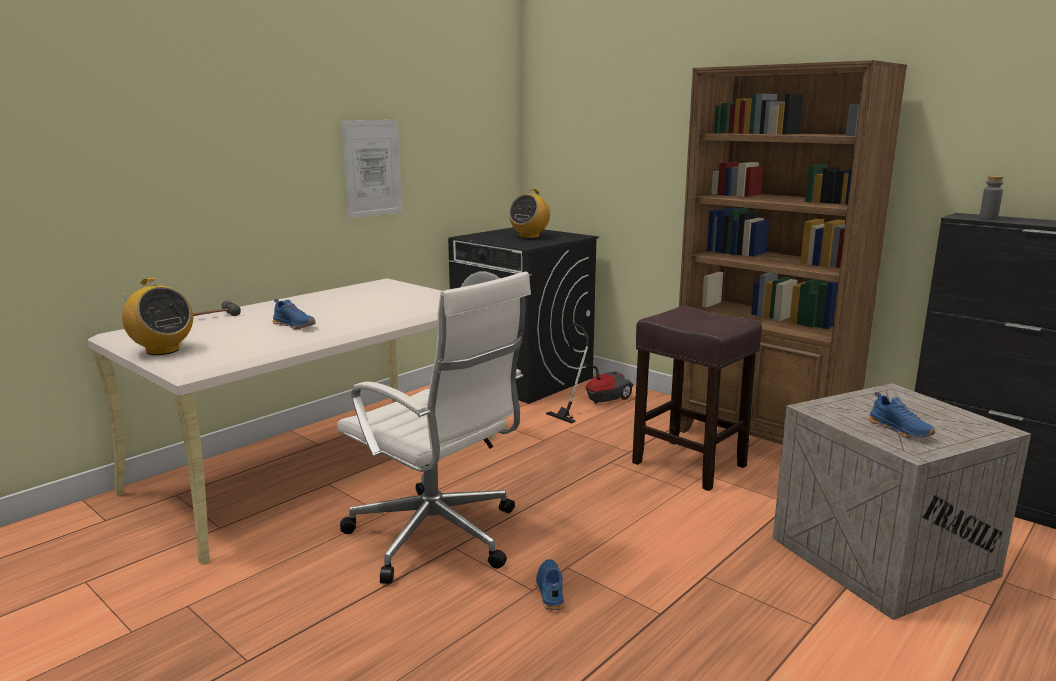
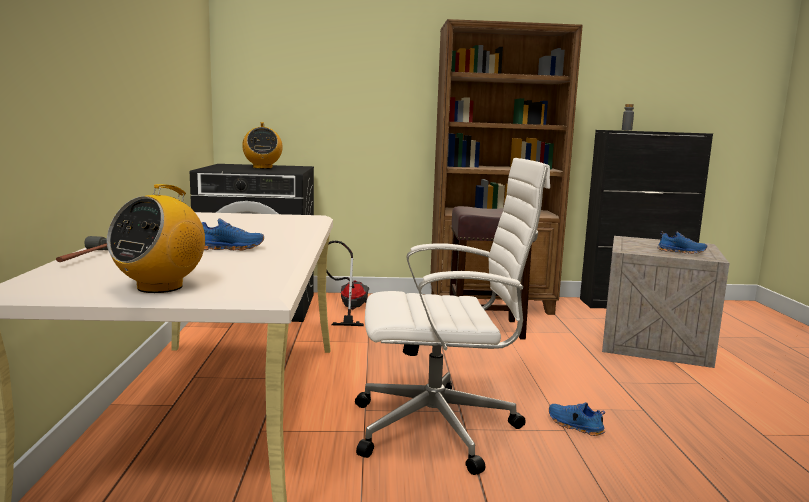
camera: 45 degrees left, 5 degrees down
(162, 350) = (160, 287): radio -> radio turned 120 degrees clockwise
(372, 168) = (148, 88): picture -> none

